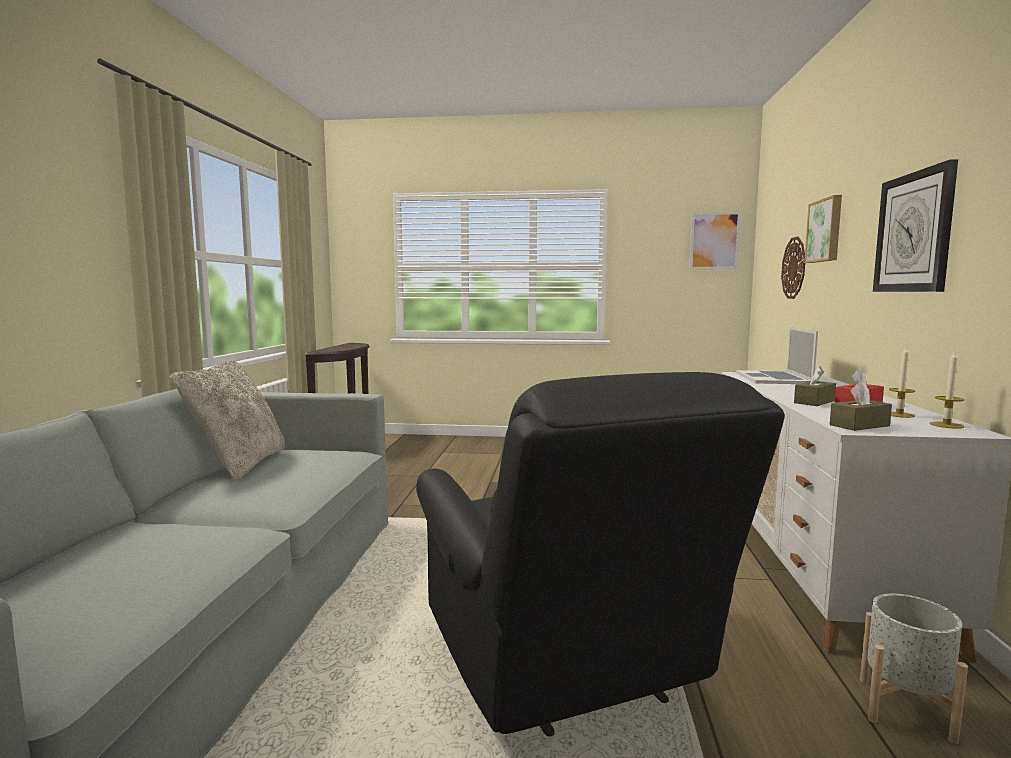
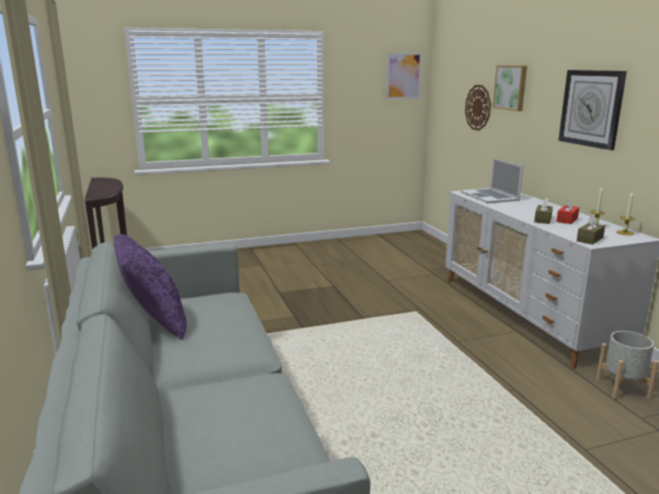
camera: 25 degrees left, 10 degrees up
(239, 463) = (154, 323): beige pillow -> purple pillow
(568, 669) = (462, 413): black armchair -> none

